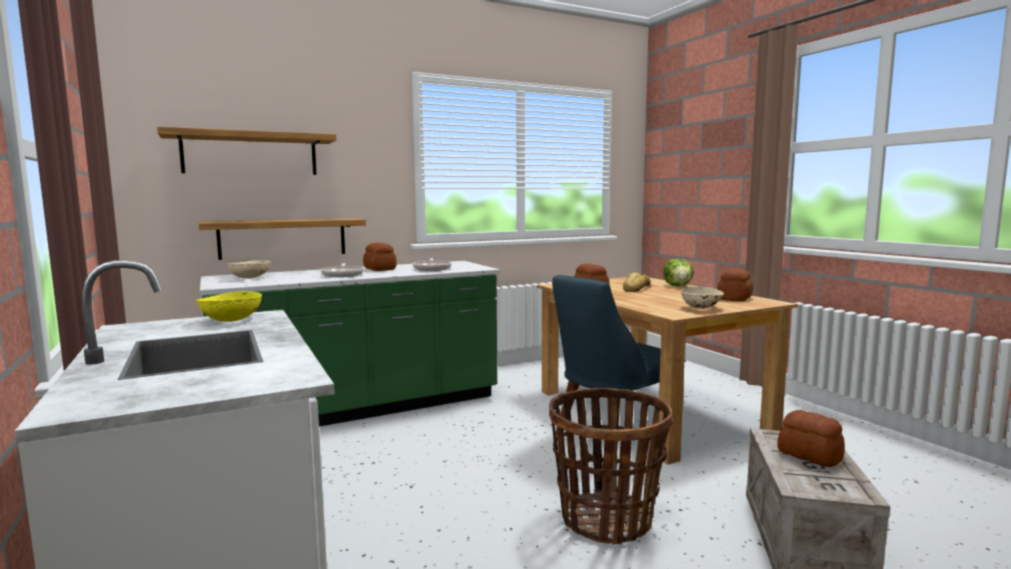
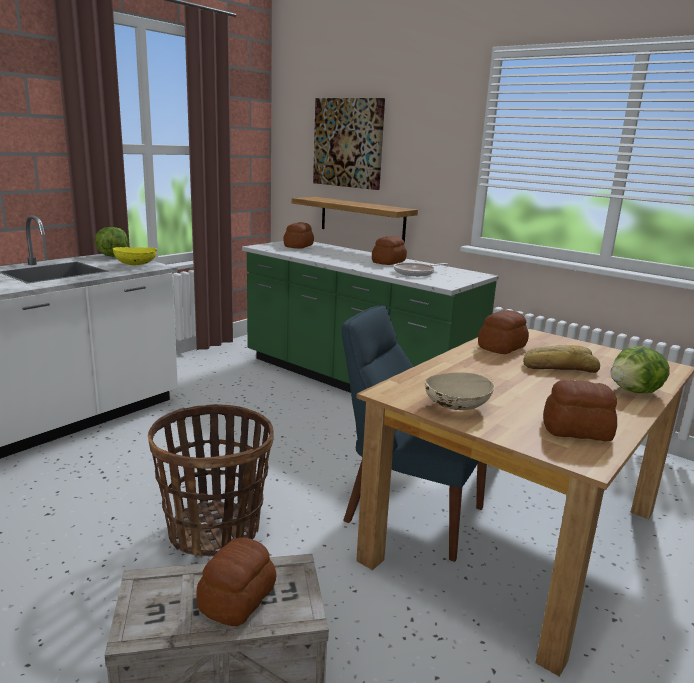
camera: 65 degrees right, 10 degrees up
(136, 327) = (112, 256): none -> lettuce
(249, 278) = (299, 246): beige bowl -> bread
(250, 154) = (348, 143): shelf -> picture
(343, 274) = (342, 259): frying pan -> none

